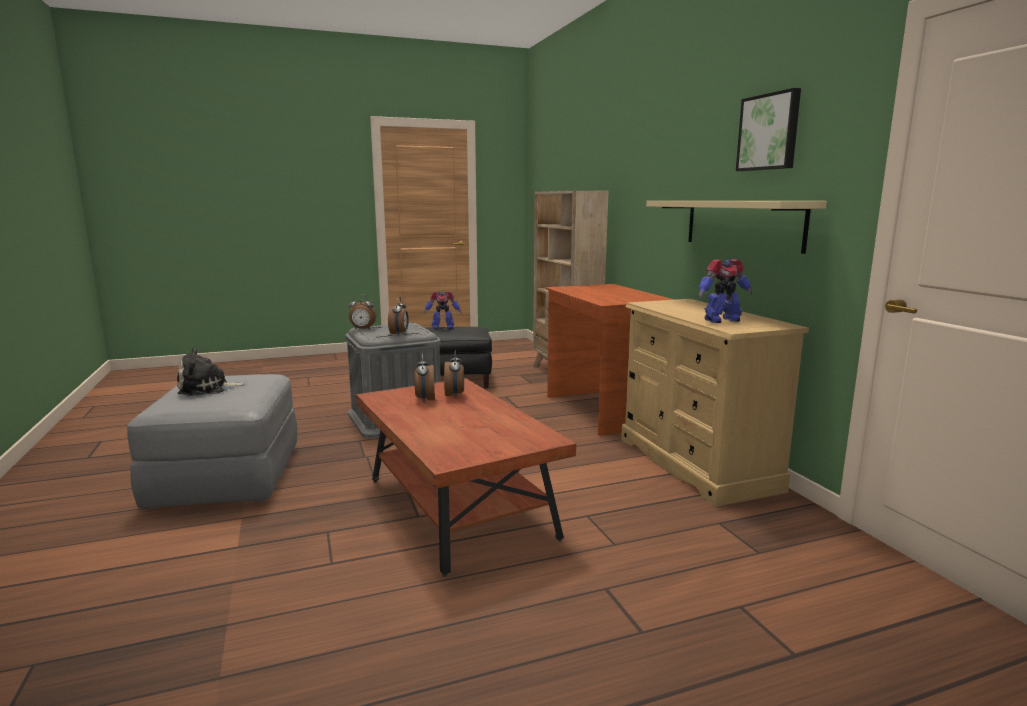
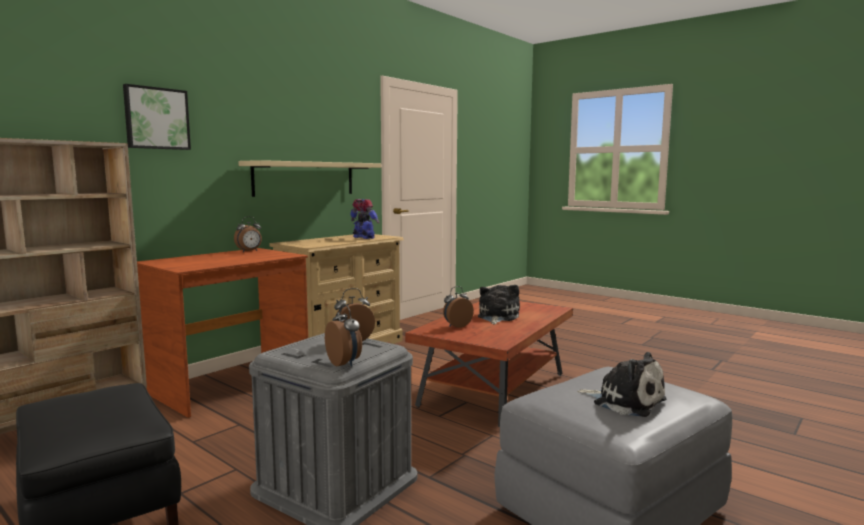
camera: 120 degrees left, 5 degrees down
(425, 399) = (480, 330): alarm clock -> alarm clock (249, 251)
(442, 328) = (67, 420): toy robot -> none
(460, 418) = (497, 317): none -> plush toy
(769, 132) = (318, 118): picture -> picture (156, 118)

